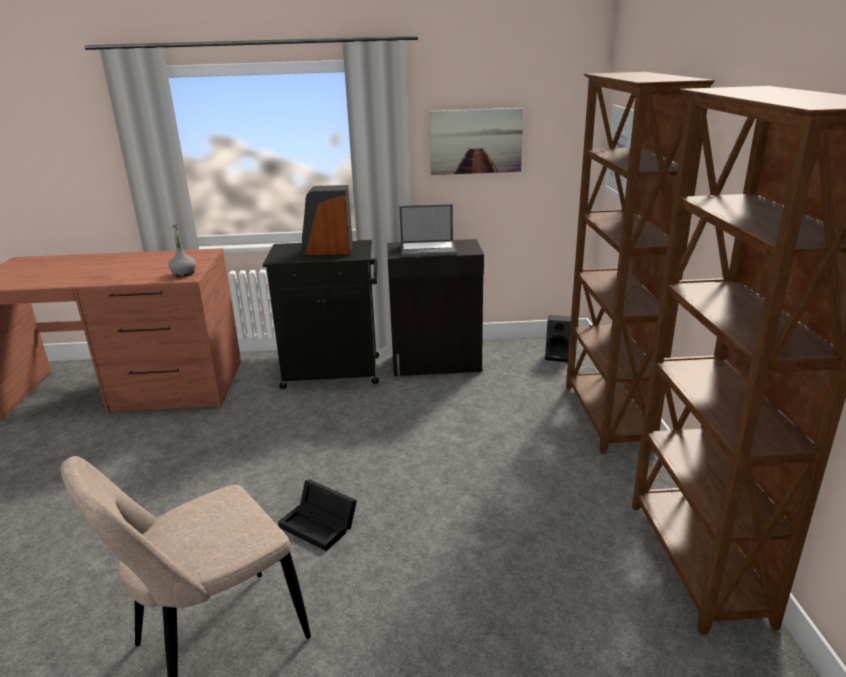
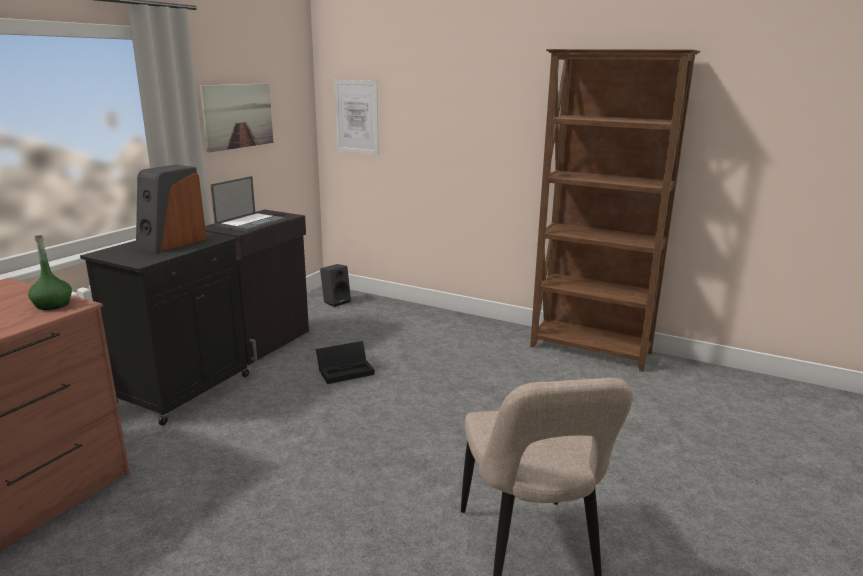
camera: 60 degrees left, 5 degrees down
(184, 273) = (52, 305): grey bottle -> green bottle
(320, 525) = (425, 463): black storage box -> black storage box (346, 370)
(606, 417) = (433, 318): brown bookcase -> none

